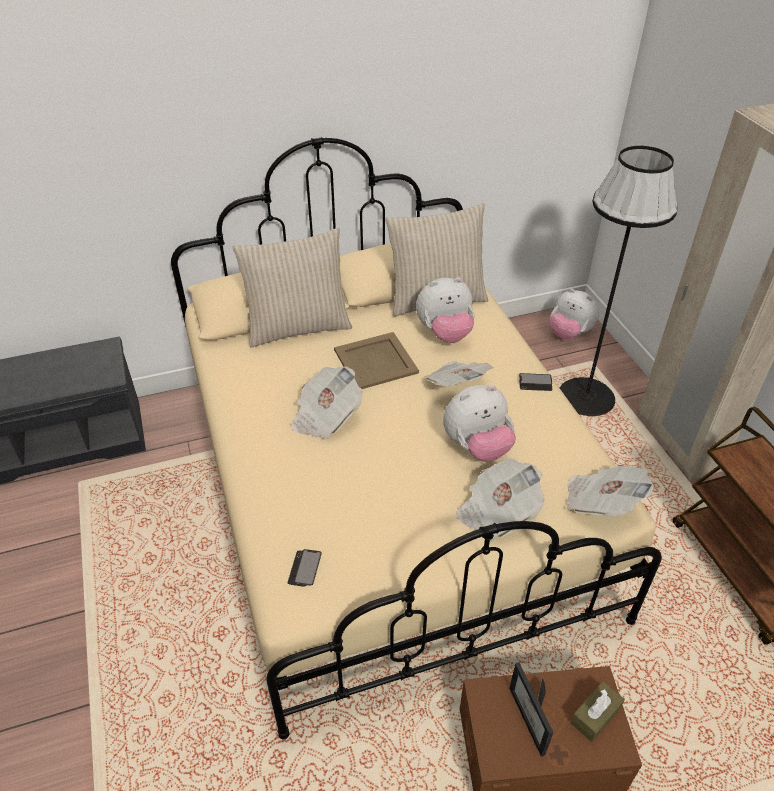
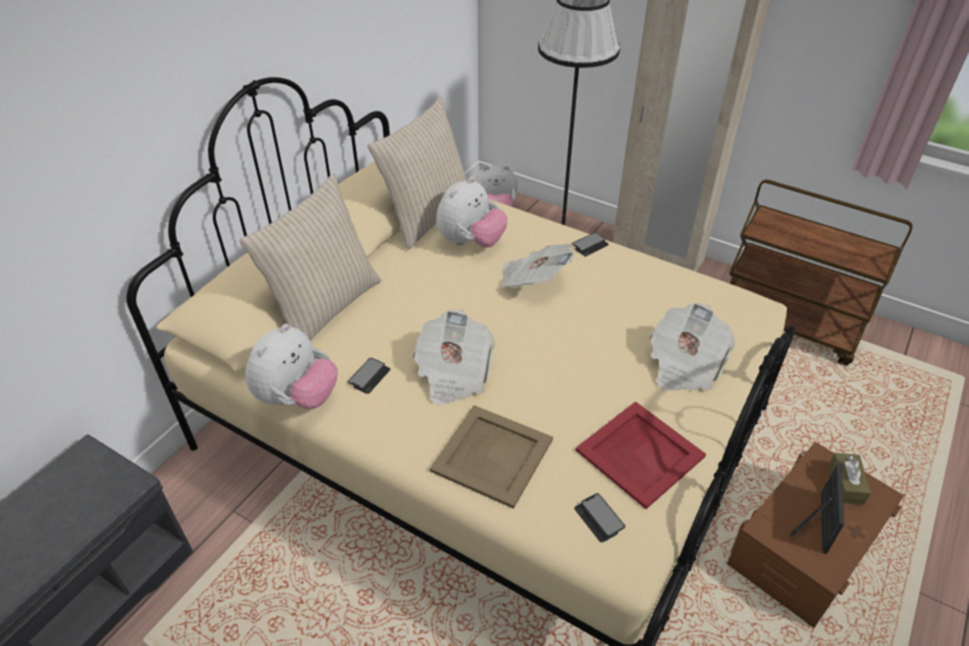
camera: 40 degrees left, 0 degrees up
(273, 387) = (369, 376): none -> phone
(375, 361) = (438, 298): beige tray -> beige tray (491, 455)
(385, 549) = (641, 453): none -> red tray
(477, 447) = (608, 322): plush toy -> plush toy (297, 398)
(534, 719) = (815, 519): picture frame -> picture frame turned 105 degrees counterclockwise
(601, 502) = (740, 310): newspaper -> none

